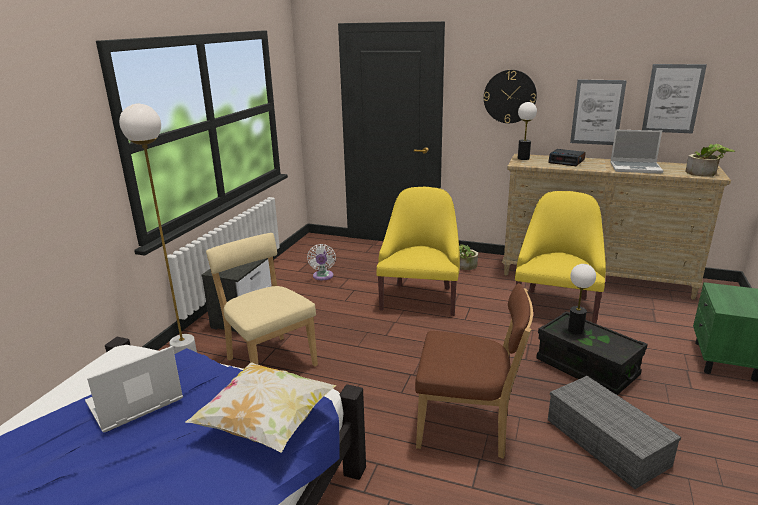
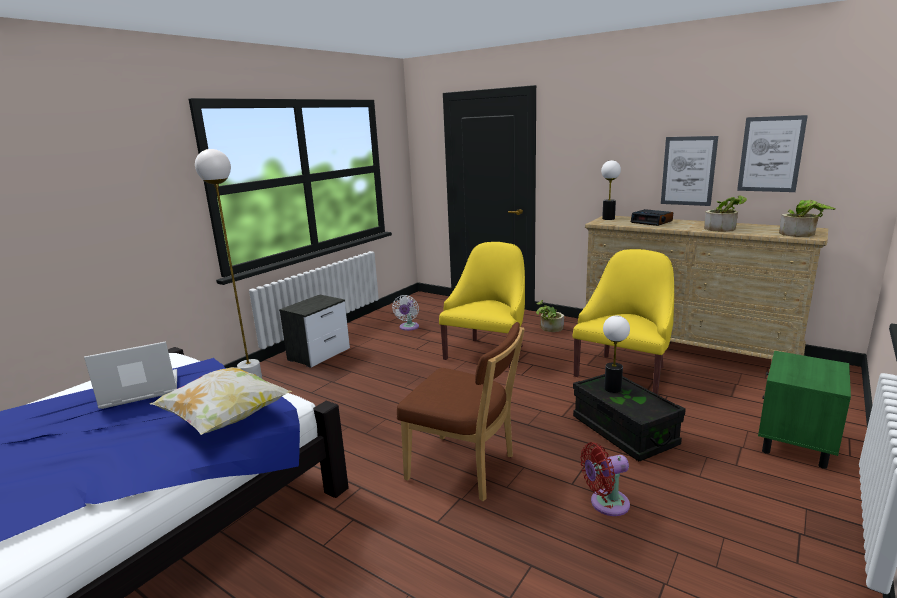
camera: 15 degrees right, 5 degrees down
(269, 360) = (319, 391): beige chair -> none
(509, 96) = (598, 157): wall clock -> none
(608, 442) = (605, 504): grey storage box -> red fan
(636, 168) = (723, 228): laptop -> potted plant

